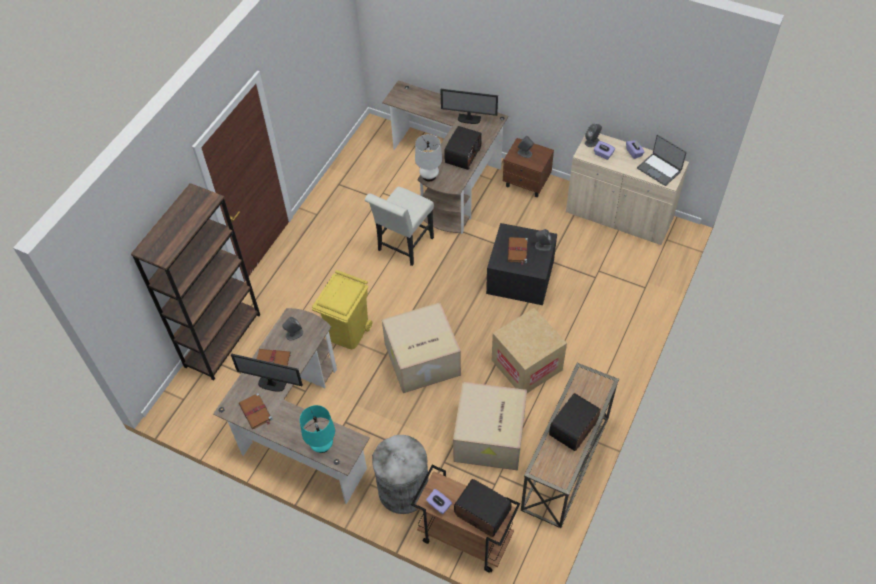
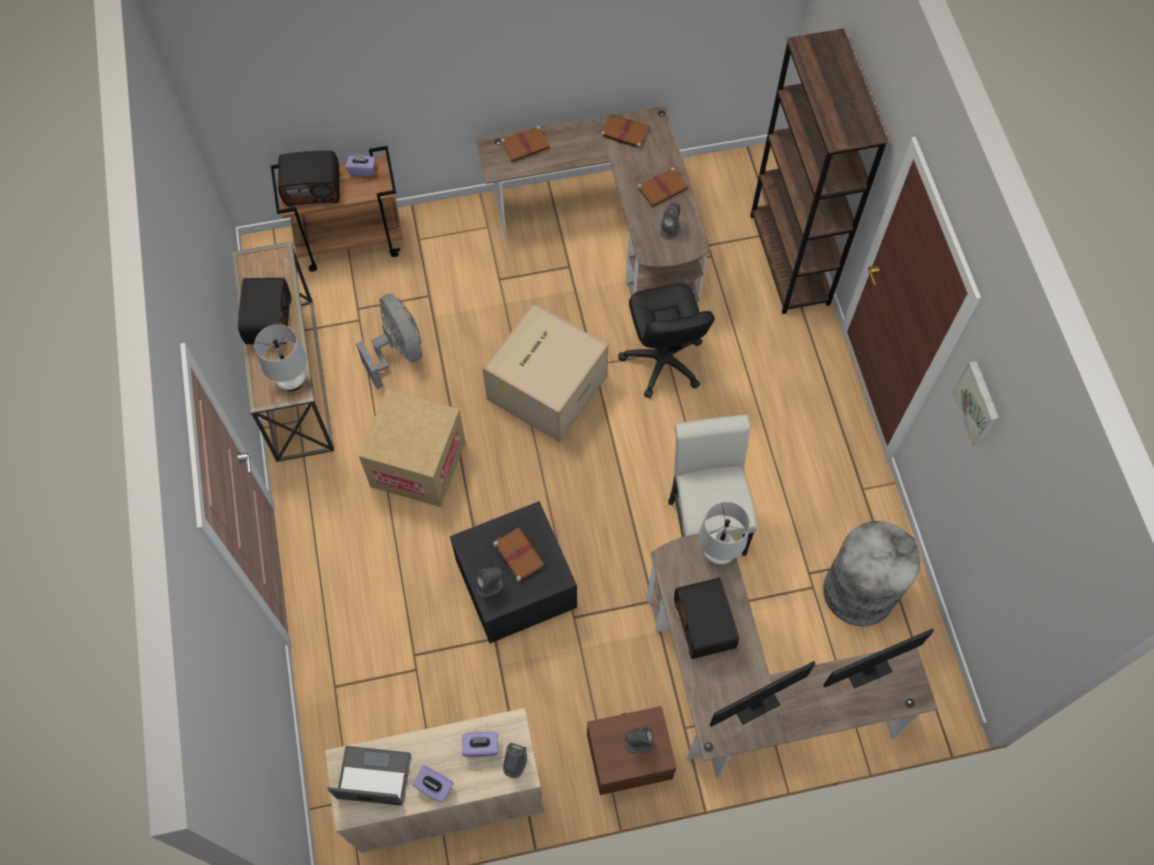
camera: 140 degrees right, 10 degrees up
(271, 384) = (637, 166): monitor -> monitor (868, 670)
(288, 81) = (978, 403): none -> picture
(322, 445) = (526, 145): turquoise table lamp -> brown book
(347, 332) = (662, 361): yellow trash can -> black office chair
(403, 490) = (449, 243): grey trash can -> grey trash can (859, 591)
(490, 438) = (398, 352): cardboard box -> grey fan
(582, 381) = (292, 381): none -> white table lamp

